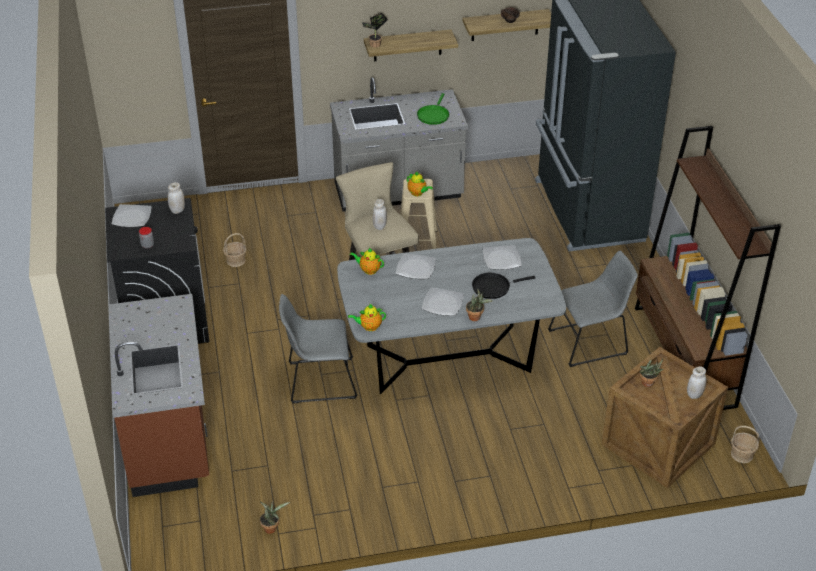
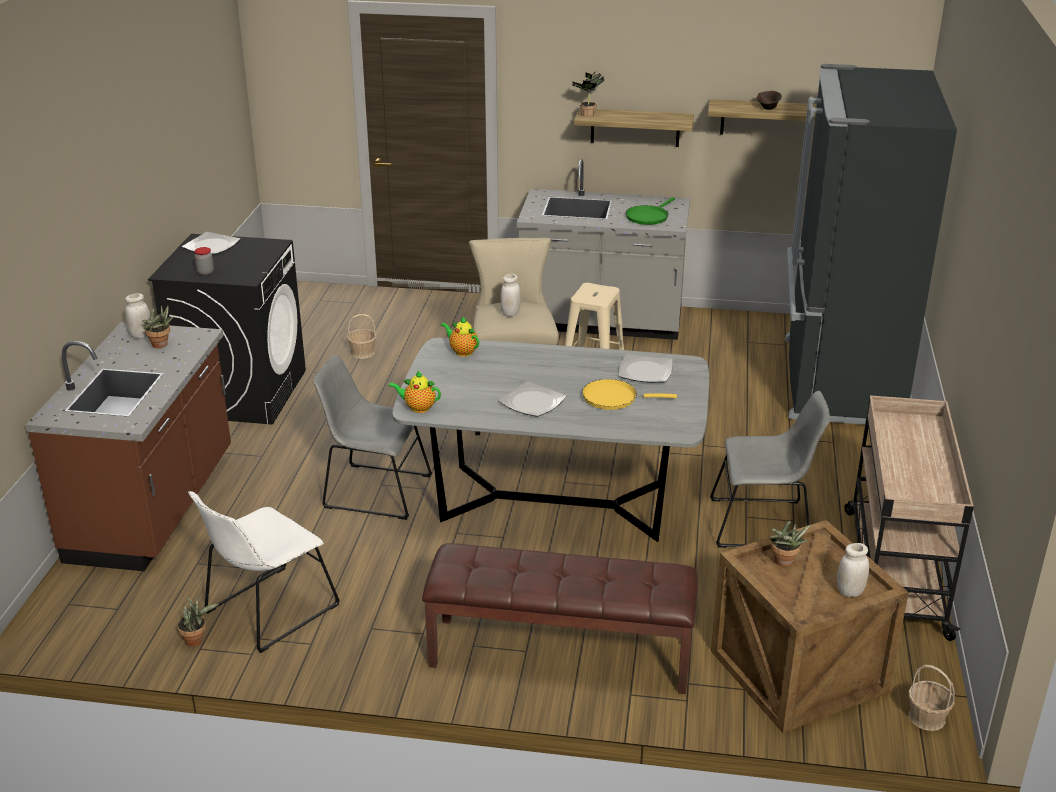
camera: 20 degrees right, 10 degrees down
(177, 210) = (267, 248): white jar -> white jar (141, 335)
(305, 494) = (267, 611): none -> white chair
(415, 268) = (523, 360): plate -> none
(418, 193) = (591, 298): teapot -> none
(476, 317) = (567, 425): potted plant -> potted plant (161, 345)
(493, 287) = (614, 398): black frying pan -> yellow frying pan
(512, 473) = (559, 655): none -> brown bench
(684, 356) = (894, 570): brown bookcase -> beige cart

